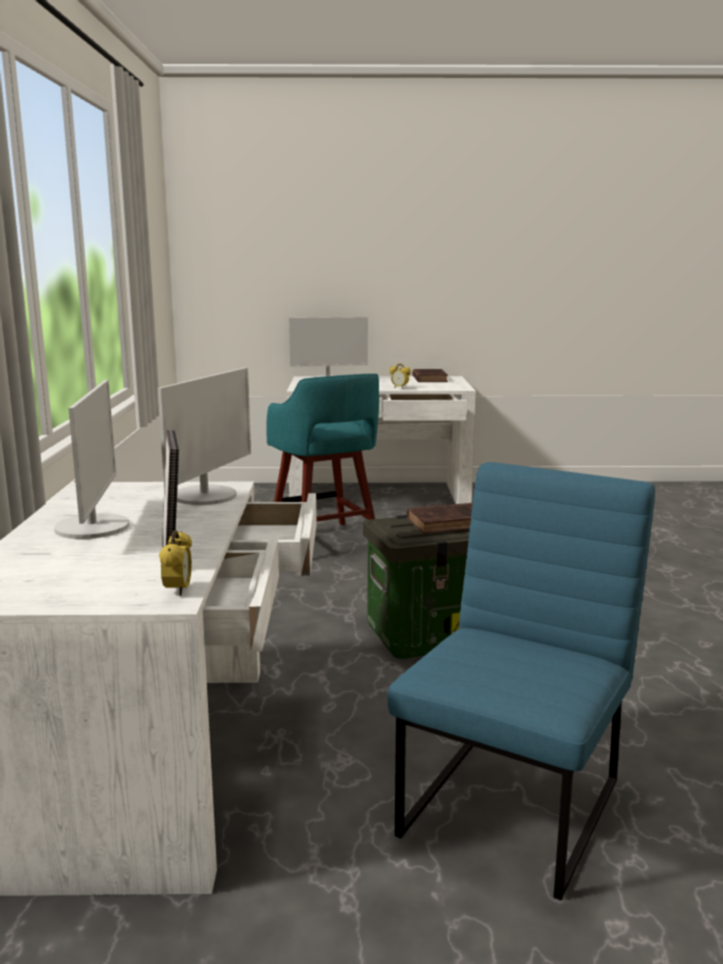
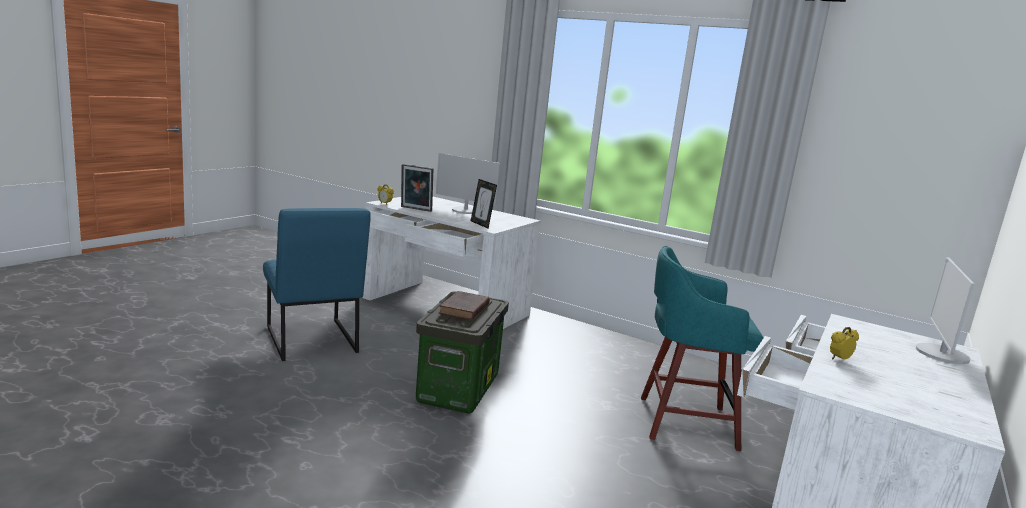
camera: 120 degrees right, 0 degrees up
(206, 496) = (481, 224): monitor -> picture frame
(429, 379) = (949, 409): brown book -> none

